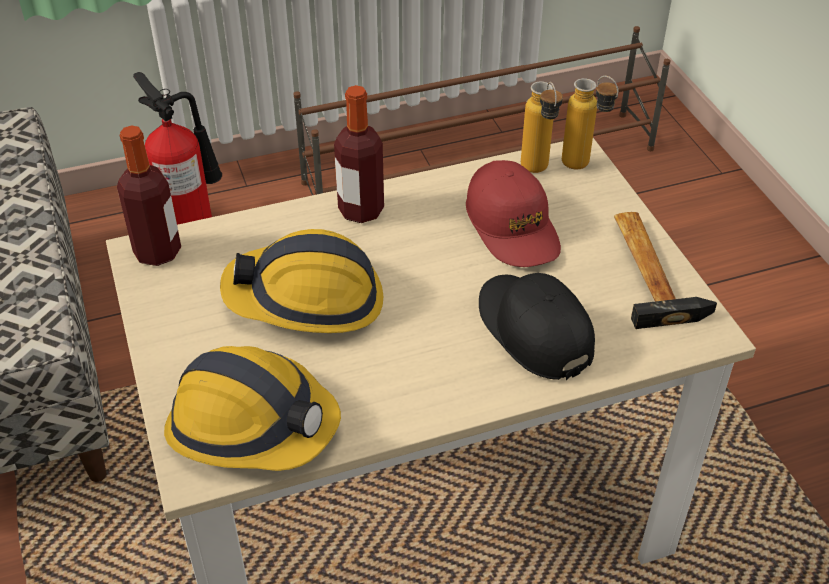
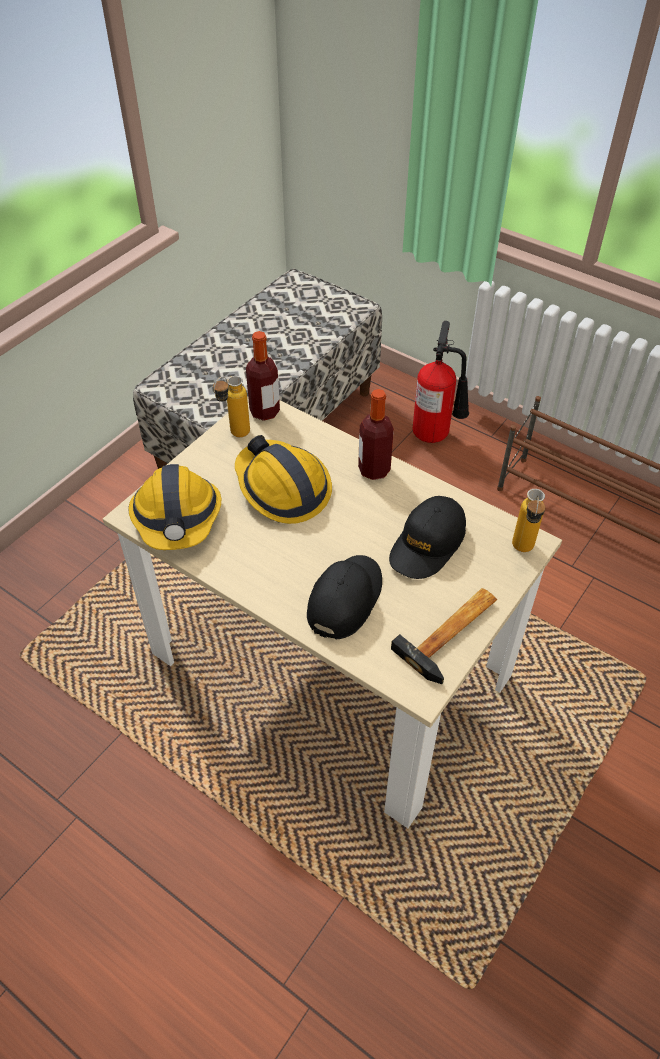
camera: 55 degrees right, 5 degrees up
(513, 227) = (427, 544): red cap -> black cap
(538, 172) = (492, 531): bottle -> bottle (234, 436)

